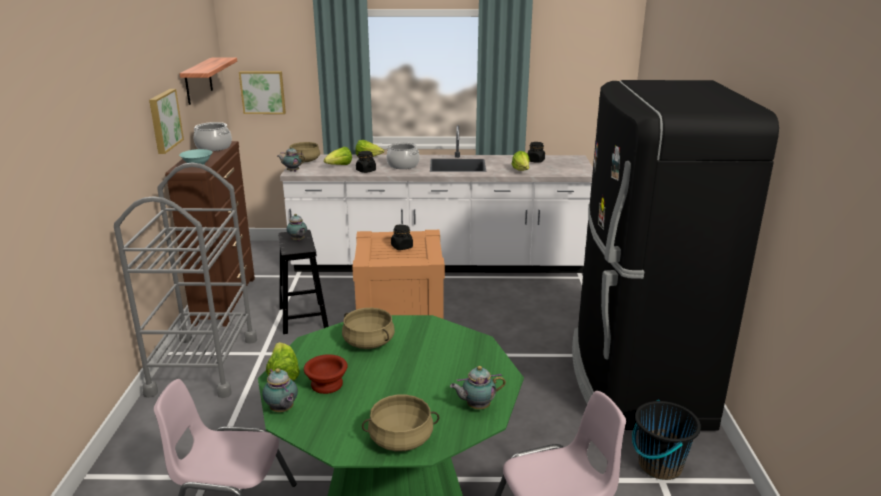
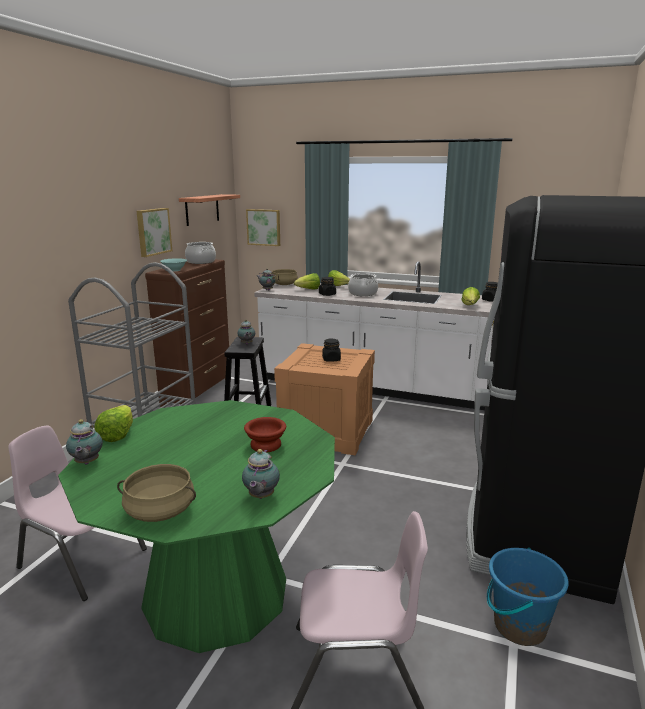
camera: 20 degrees right, 5 degrees down
(328, 384) = (146, 449): brown bowl -> brown bowl (267, 444)
(368, 342) = (214, 422): beige cooking pot -> none
(476, 406) = (260, 497): teapot -> teapot turned 90 degrees counterclockwise
(659, 465) = (519, 626): black bucket -> blue bucket

